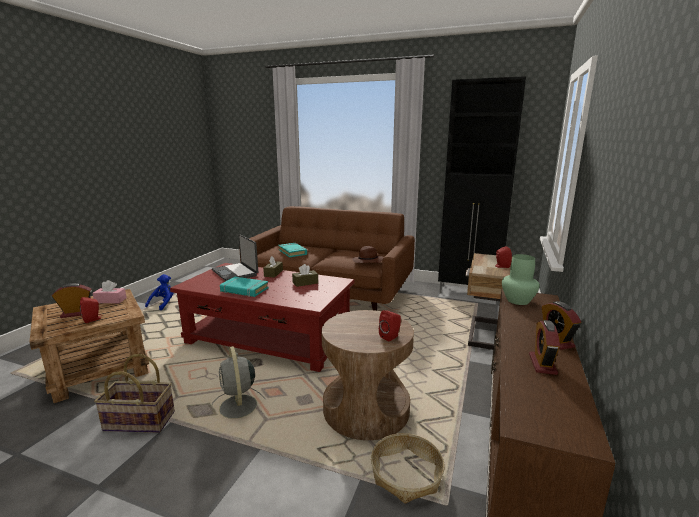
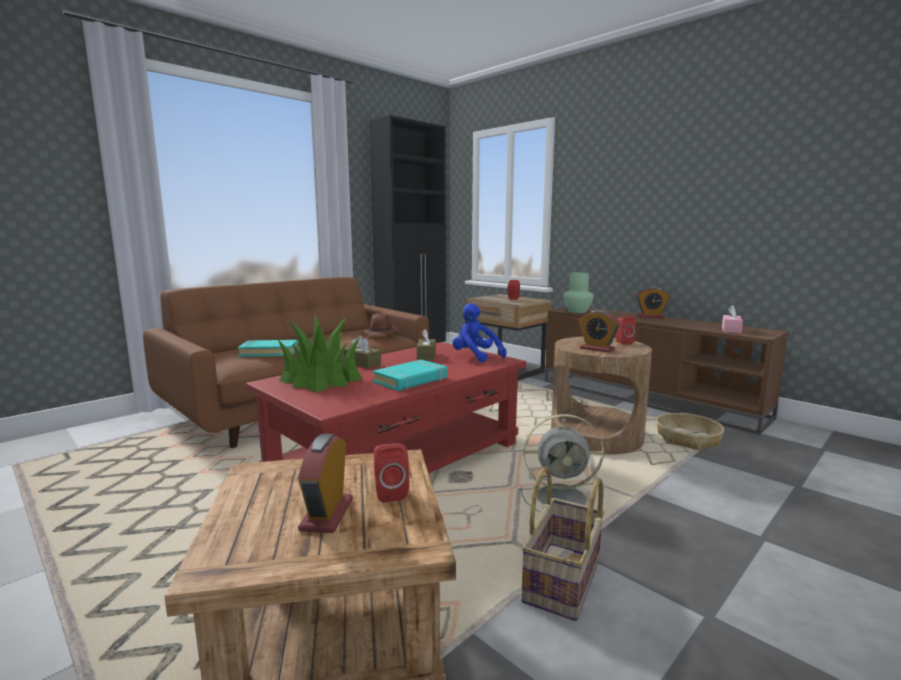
camera: 65 degrees left, 5 degrees down
(110, 300) = (288, 480): pink tissue box -> pink tissue box (731, 330)
(163, 304) = (74, 552): blue plush toy -> blue plush toy (475, 357)
(236, 273) = (321, 379): laptop -> potted plant
(542, 364) = (684, 323): alarm clock -> alarm clock (597, 349)

